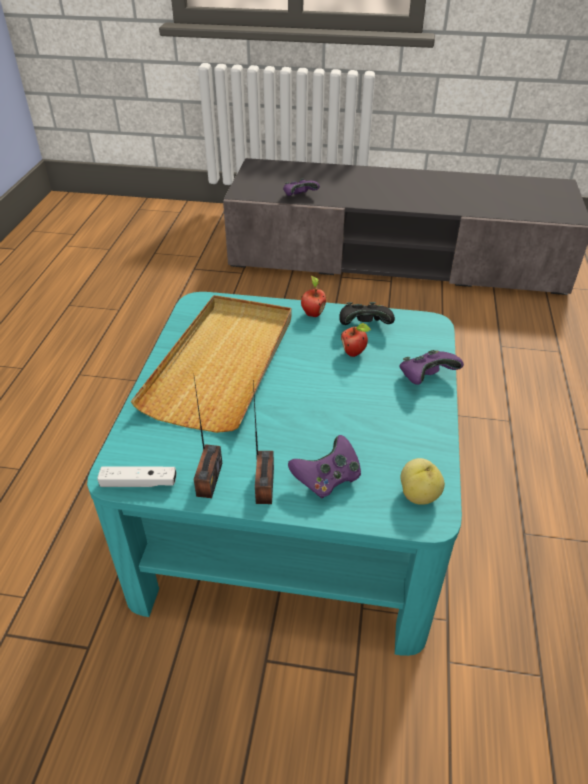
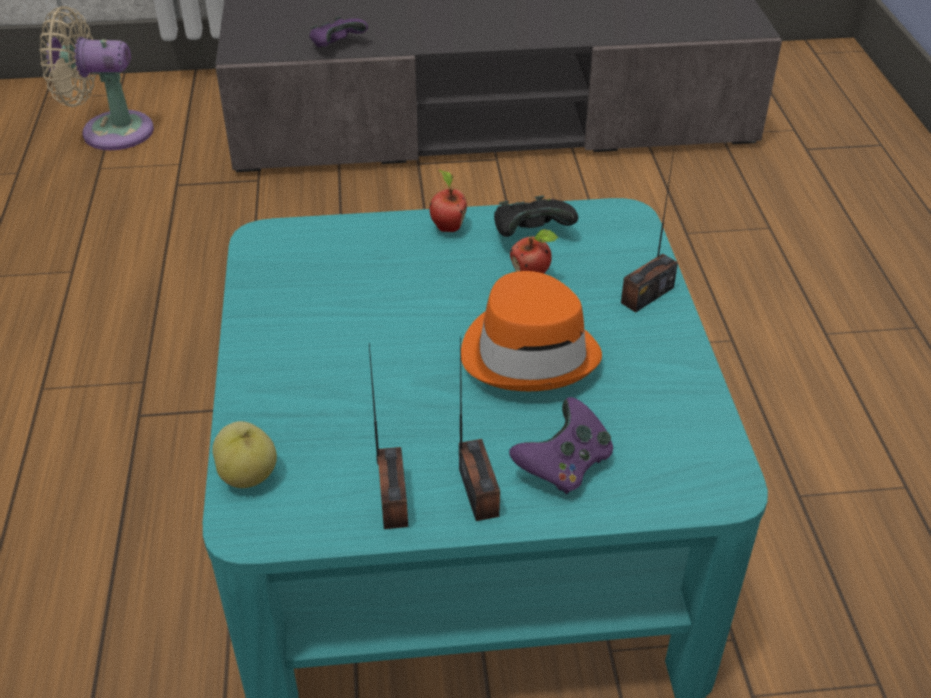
camera: 15 degrees left, 0 degrees up
(139, 483) = (288, 528): white game controller -> none
(167, 233) = (110, 131): none -> beige fan
(223, 364) = (342, 326): beige tray -> none
(333, 401) = (529, 352): none -> orange hat
(419, 495) = (698, 461): apple -> apple (248, 475)
(426, 378) = (647, 295): purple game controller -> radio

